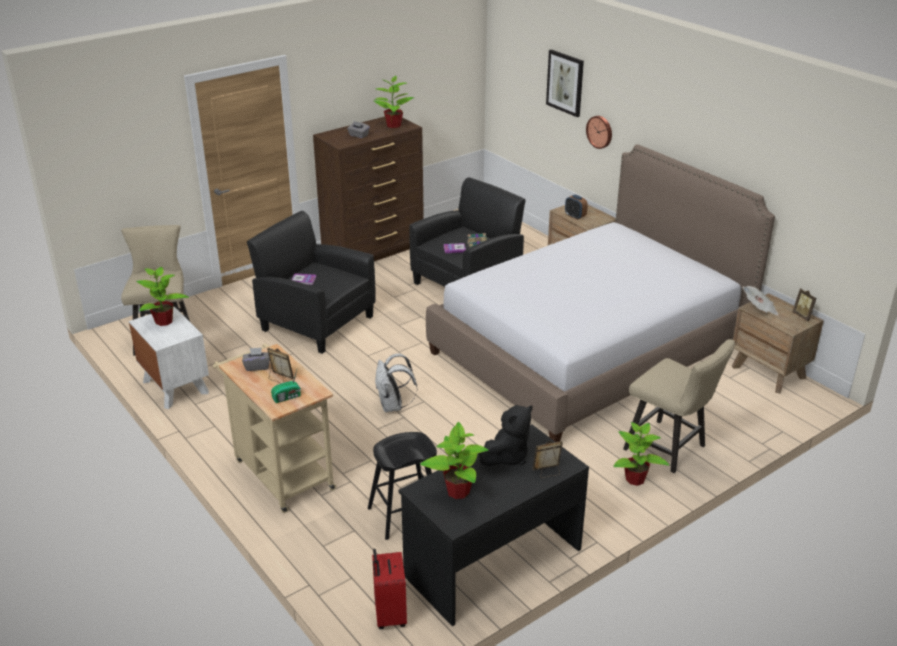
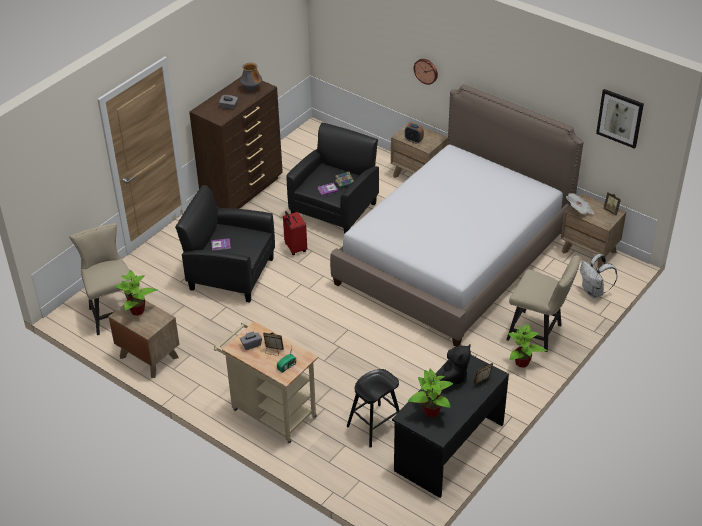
camera: 15 degrees left, 10 degrees up
(175, 387) = (148, 357): white nightstand -> brown nightstand
(389, 615) = (396, 500): red suitcase -> red suitcase (295, 248)
(393, 125) = (251, 88): potted plant -> vase
(393, 406) = (327, 339): white backpack -> white backpack (594, 292)
(565, 82) = (390, 31): picture -> picture (620, 118)

